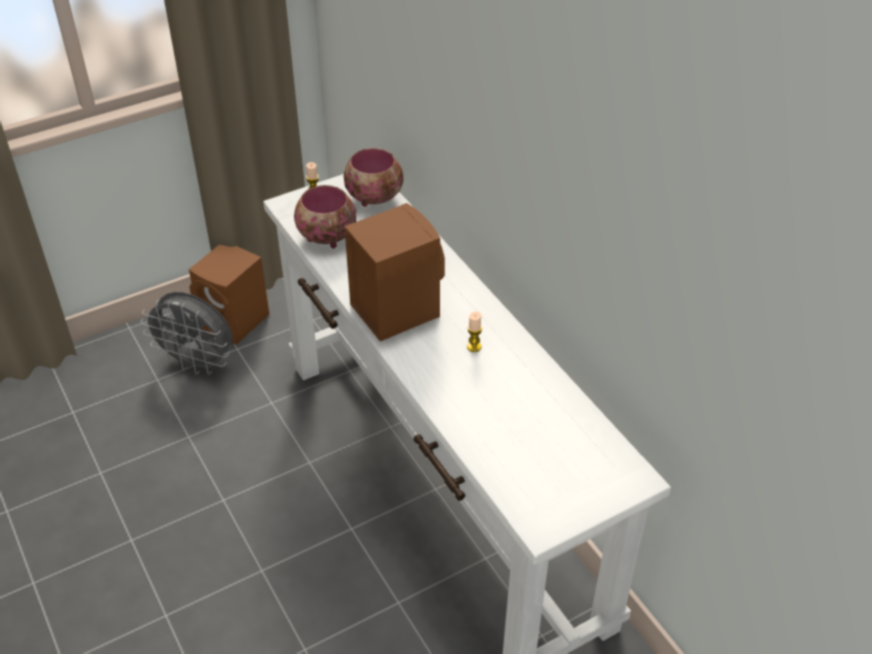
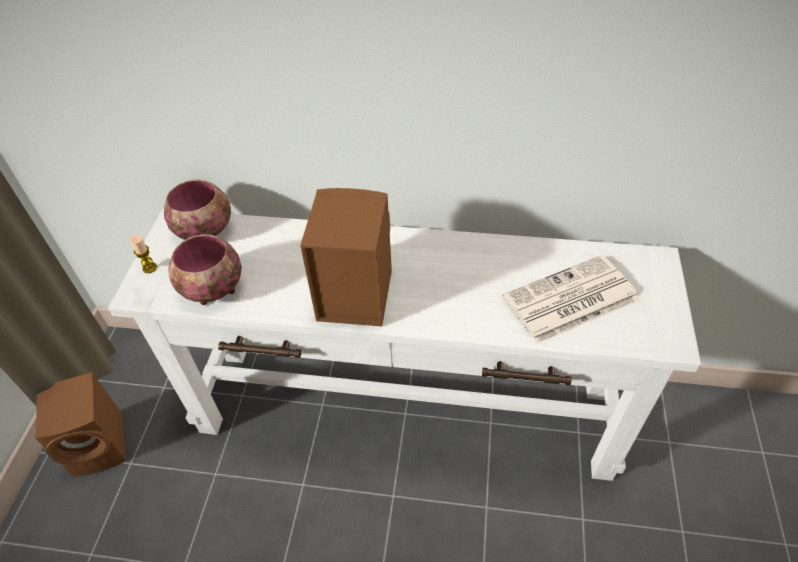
camera: 50 degrees left, 5 degrees up
(198, 363) = (111, 506): grey fan -> none
(474, 346) = (445, 270): candle -> none
(520, 438) = (569, 300): none -> newspaper

